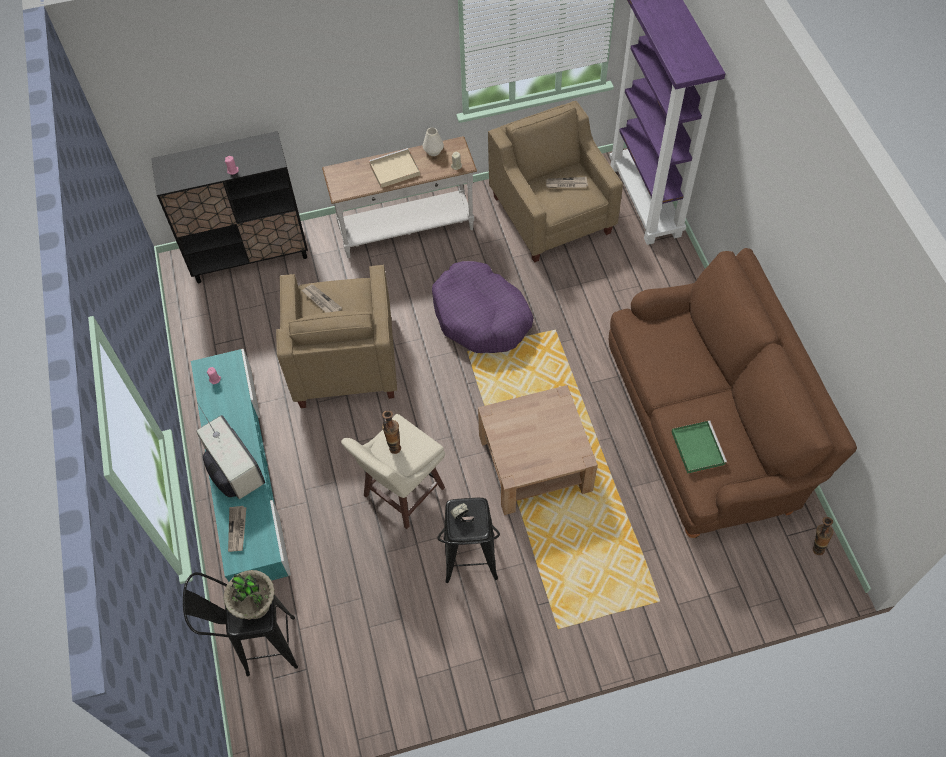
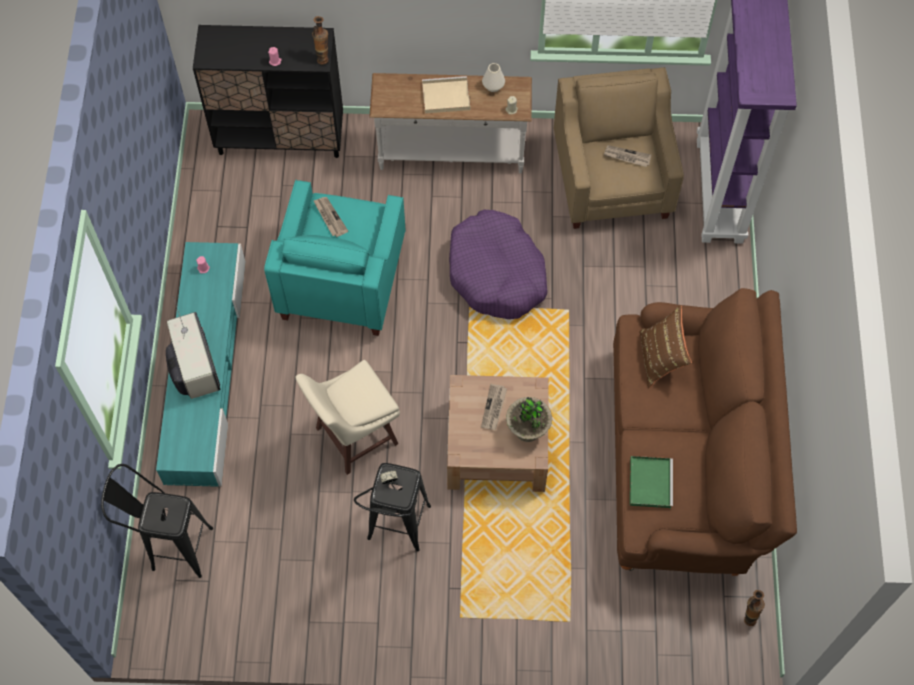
camera: 15 degrees right, 5 degrees up
(237, 529) = (181, 428): newspaper -> newspaper (494, 408)
(255, 605) = (172, 509): potted plant -> potted plant (527, 430)
(344, 359) = (341, 280): beige armchair -> turquoise armchair
(394, 445) = (350, 392): vase -> vase (323, 57)
(663, 338) = (660, 358): none -> brown pillow

